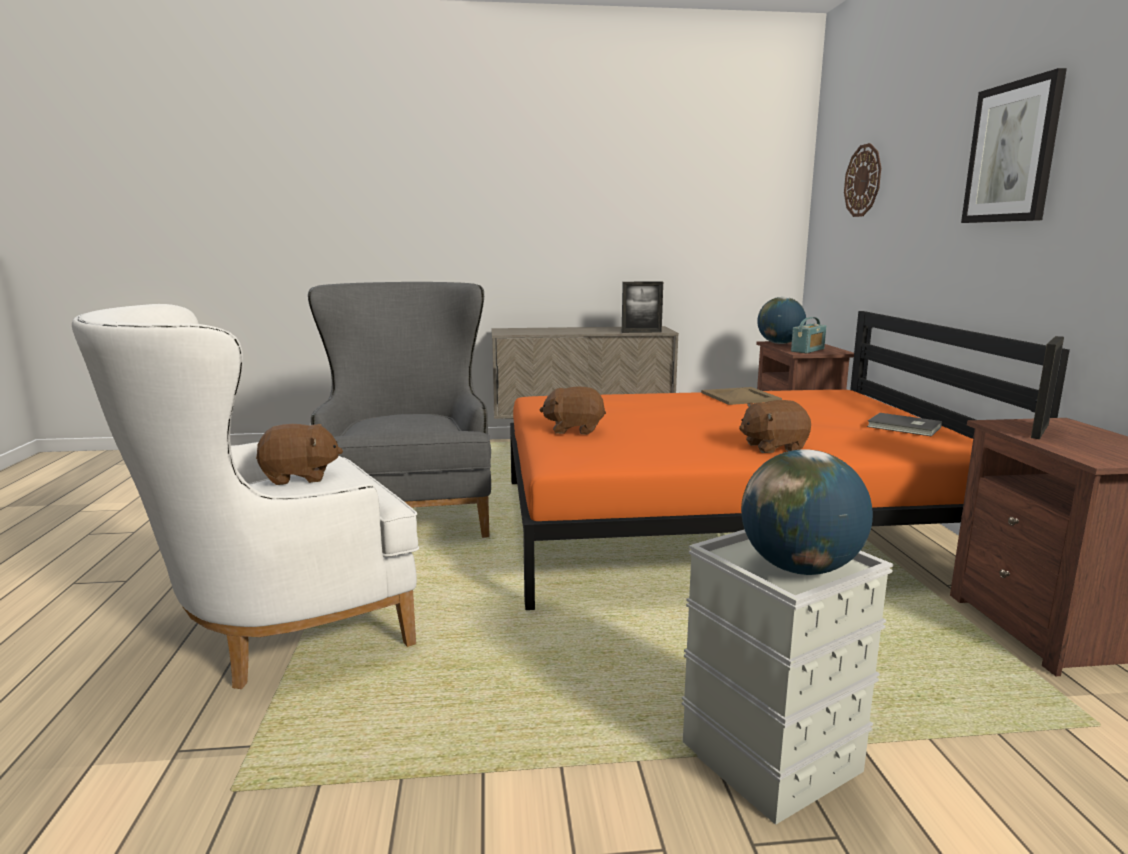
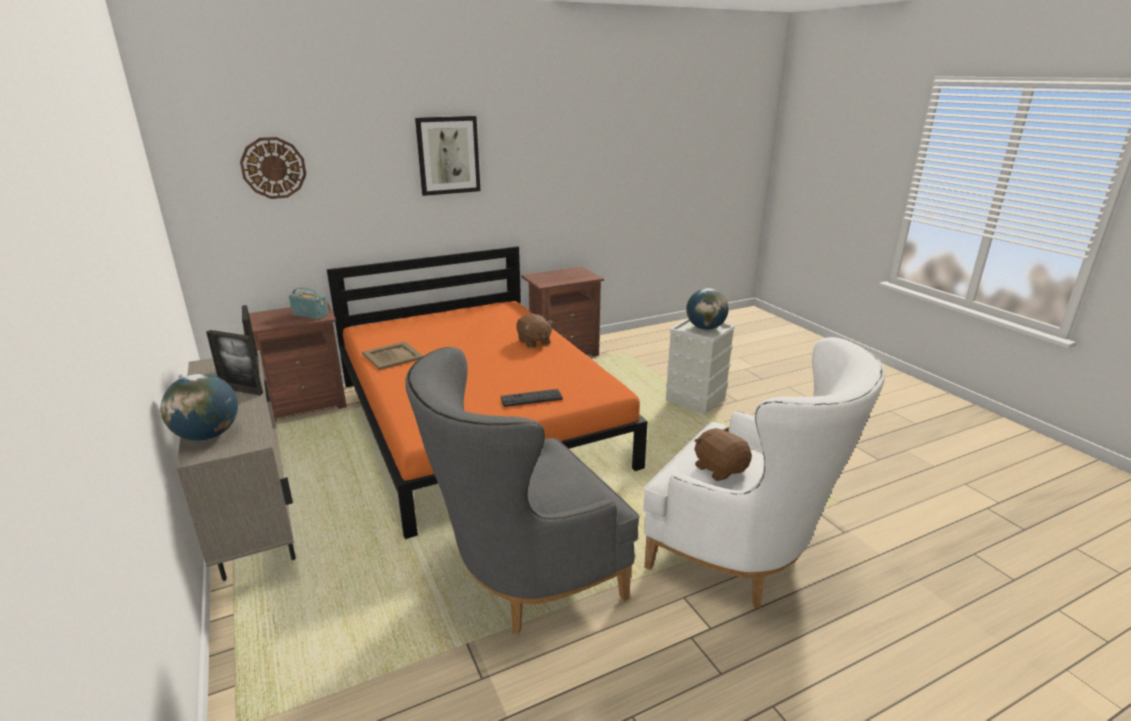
camera: 110 degrees left, 10 degrees up
(574, 429) = (531, 398): brown plush toy -> keyboard
(780, 343) = (265, 324): globe -> globe (208, 435)
(904, 427) = (471, 315): grey book -> none
(1040, 431) = (552, 280): picture frame -> picture frame (241, 390)

